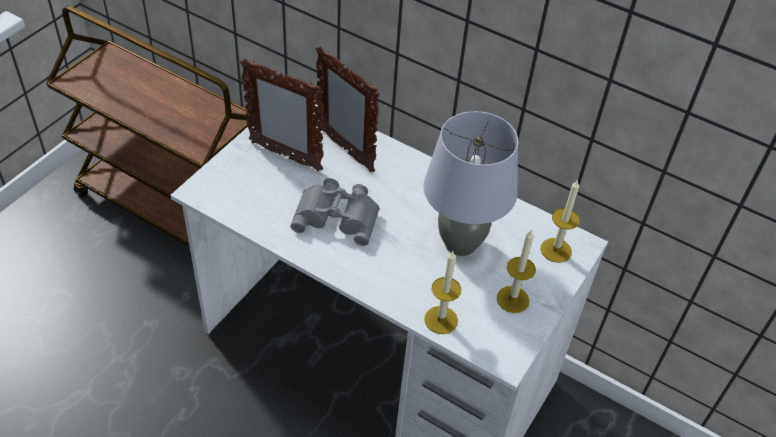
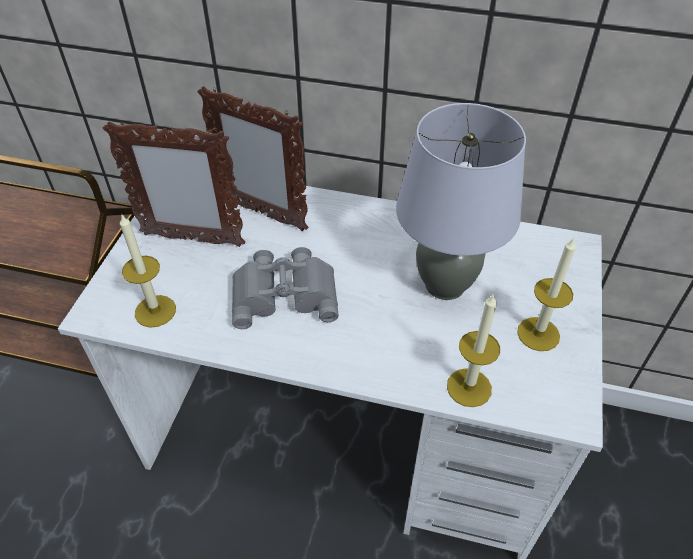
camera: 15 degrees left, 0 degrees up
(556, 250) = (553, 261): candle -> candle (155, 311)

